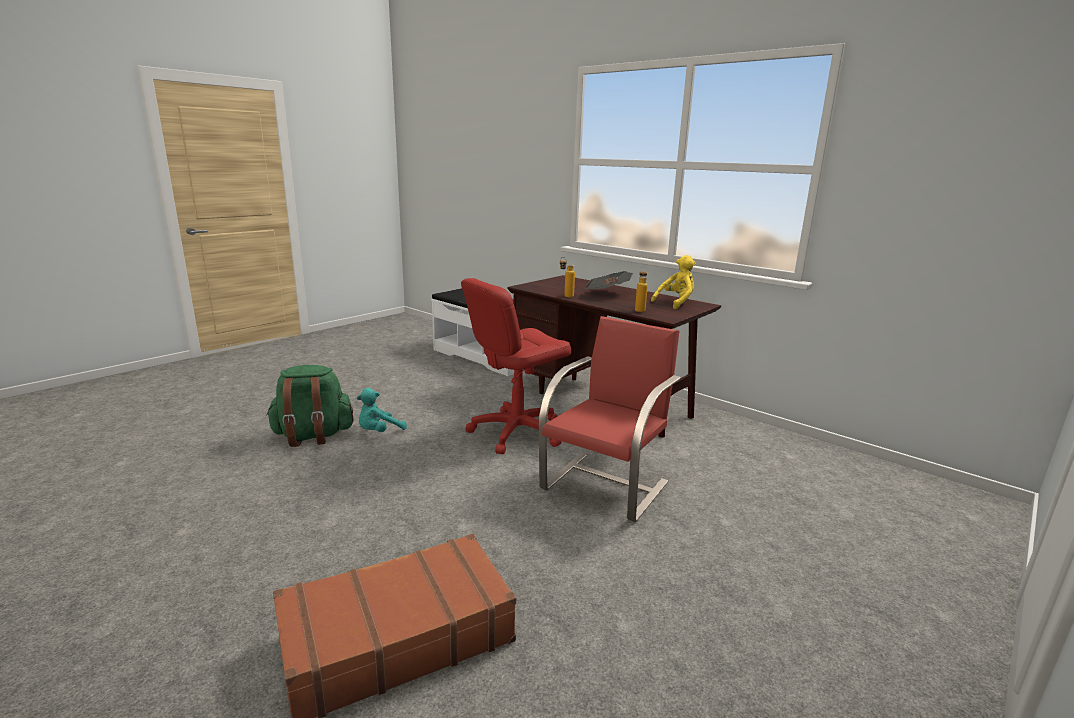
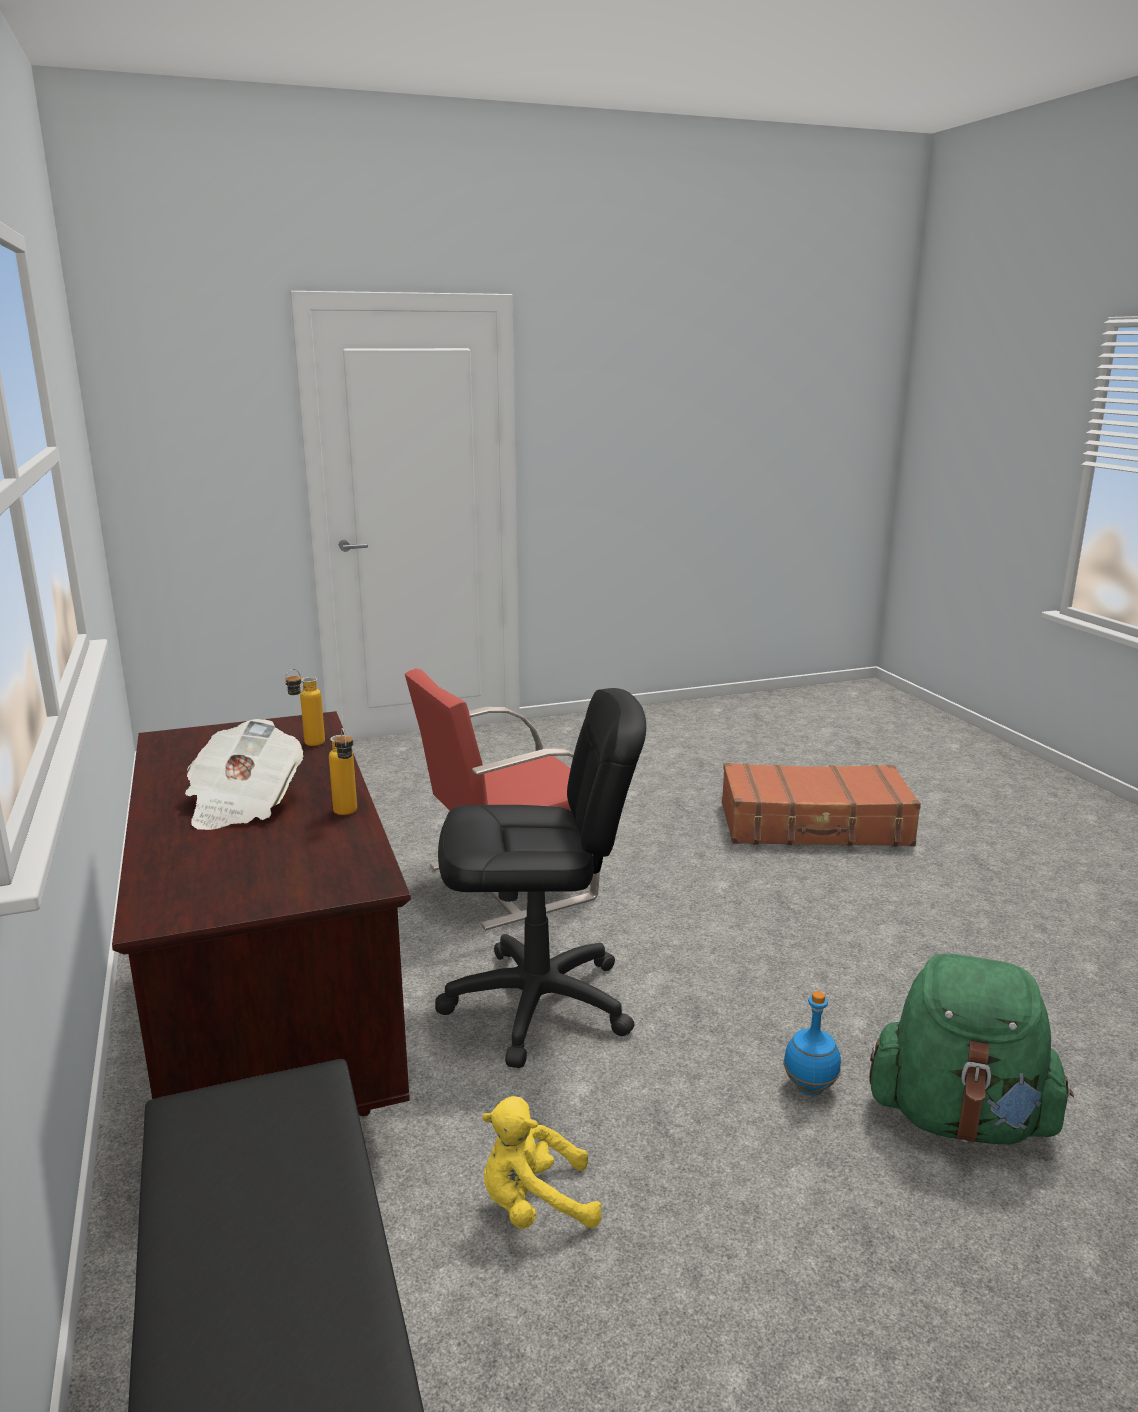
camera: 150 degrees left, 0 degrees up
(379, 432) = (810, 1088): turquoise plush toy -> blue bottle
(516, 432) = (538, 1004): red office chair -> black office chair
(676, 303) = (197, 750): yellow plush toy -> yellow plush toy (534, 1205)

